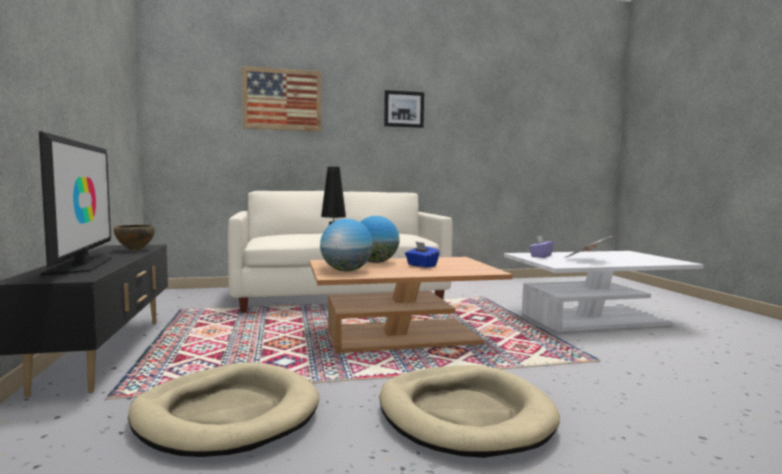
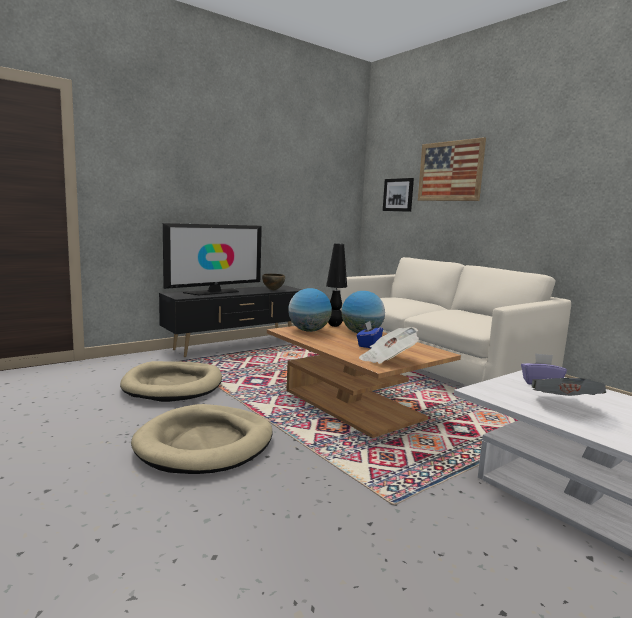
camera: 65 degrees right, 5 degrees up
(403, 109) = (573, 168): picture -> picture (398, 195)
(473, 268) = (387, 360): none -> newspaper

